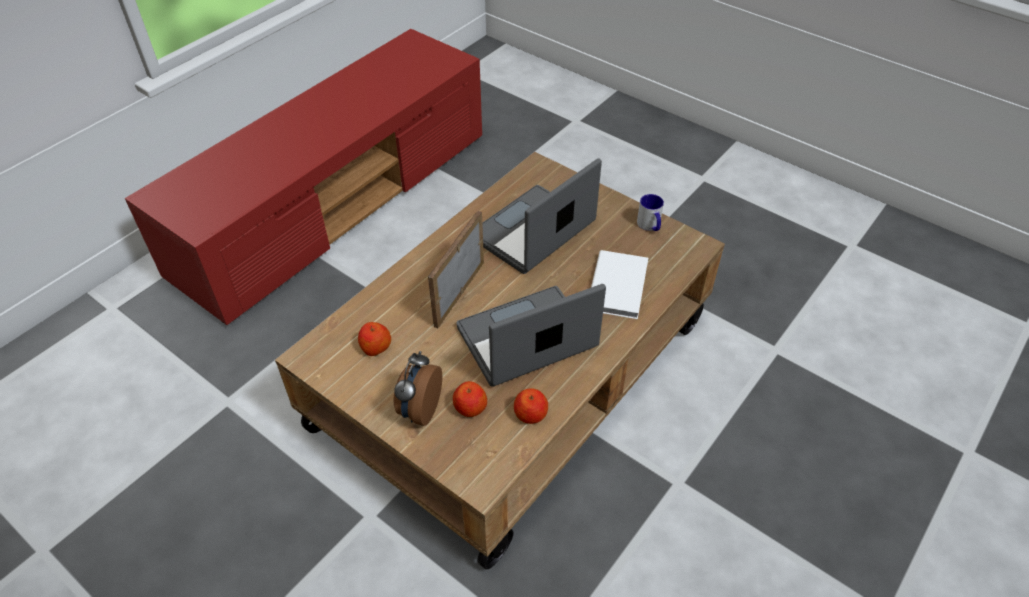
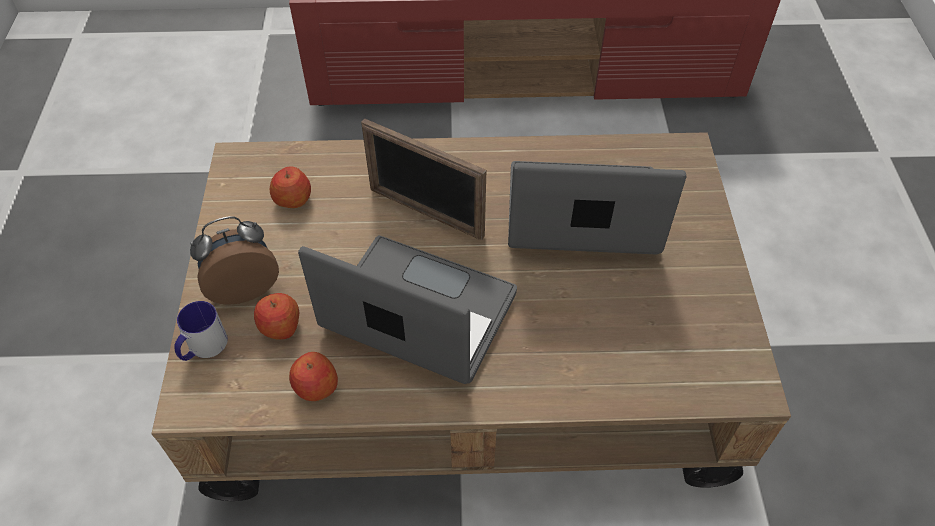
camera: 50 degrees right, 5 degrees up
(459, 293) = (425, 213): picture frame -> picture frame turned 135 degrees counterclockwise
(619, 286) = (588, 347): white book -> none
(650, 226) = (723, 315): mug -> mug (203, 347)

